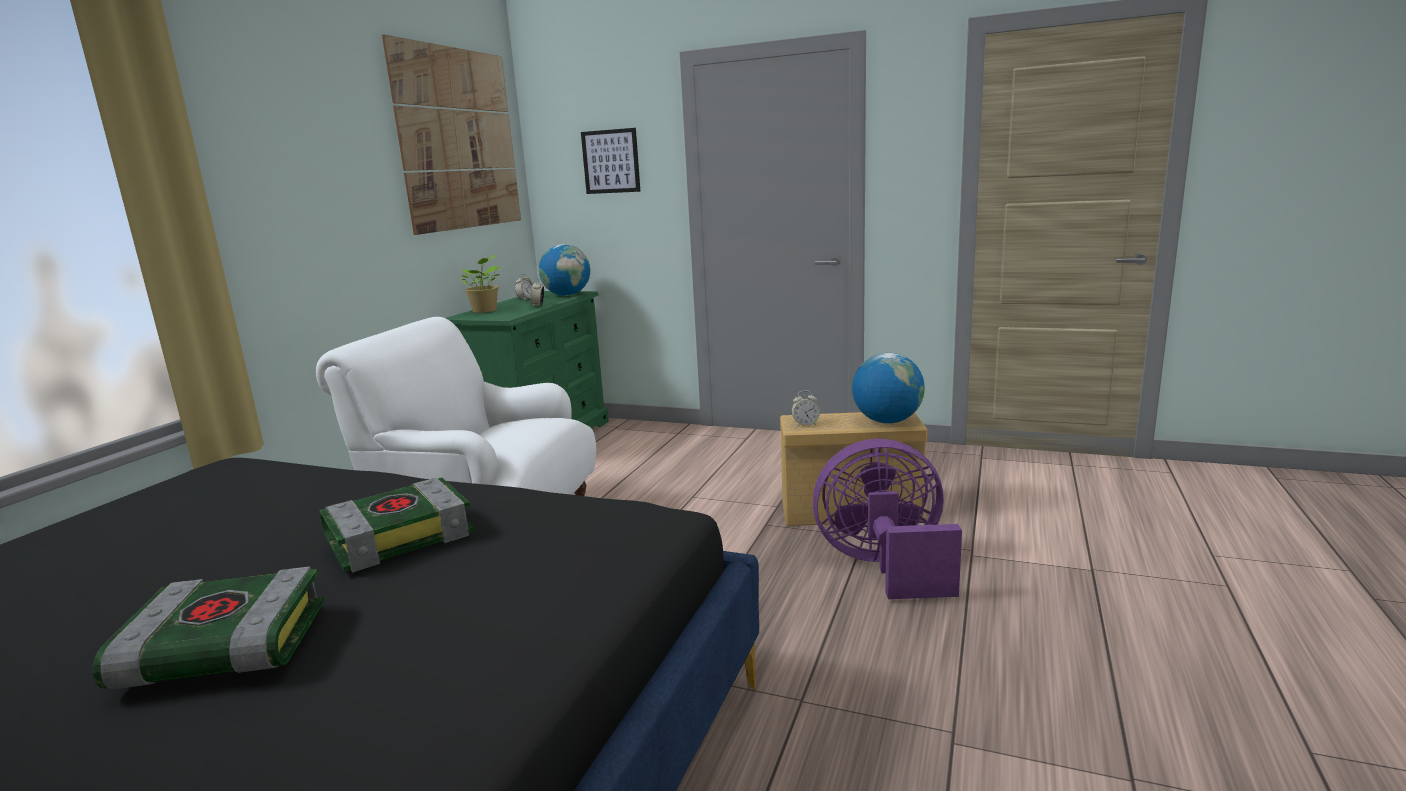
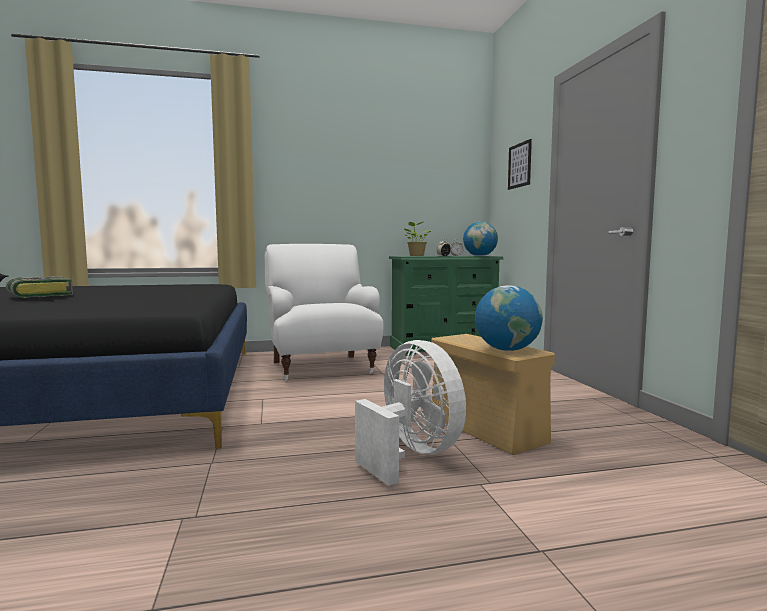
camera: 55 degrees right, 10 degrees down
(400, 535) = (137, 292): book -> none
(458, 139) = (428, 156): picture -> none
(805, 424) = (457, 338): alarm clock -> none
(885, 567) = (411, 455): purple fan -> white fan

